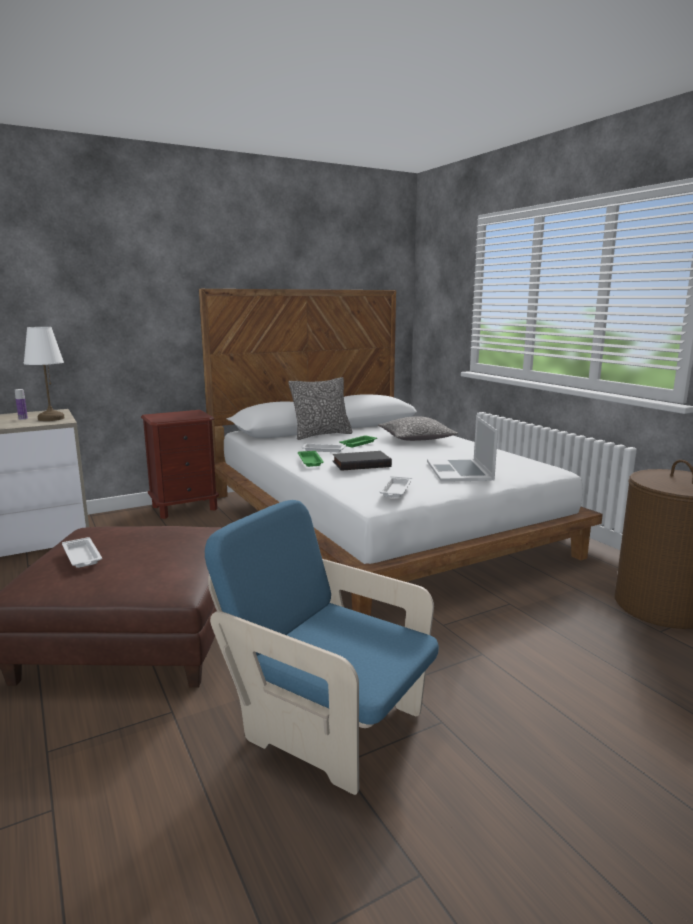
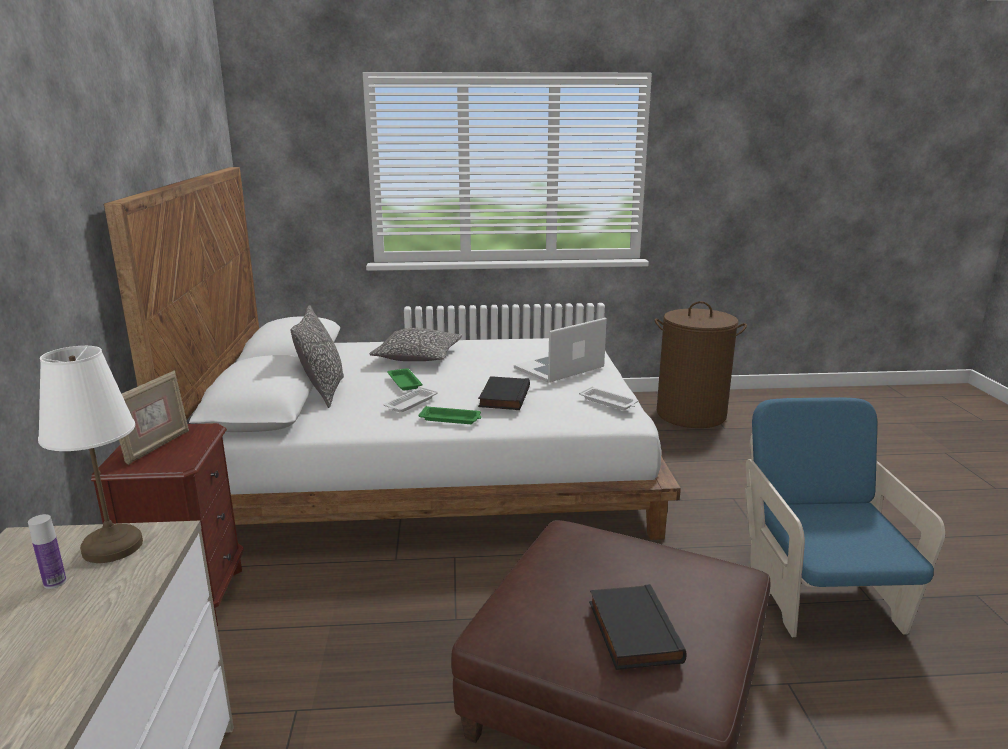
camera: 65 degrees left, 5 degrees up
(82, 557) = (631, 631): white tray -> black book
(176, 415) = (156, 446): none -> picture frame
(326, 724) = (819, 594): blue armchair -> blue armchair turned 120 degrees clockwise
(459, 470) = (559, 367): laptop -> laptop turned 120 degrees clockwise

